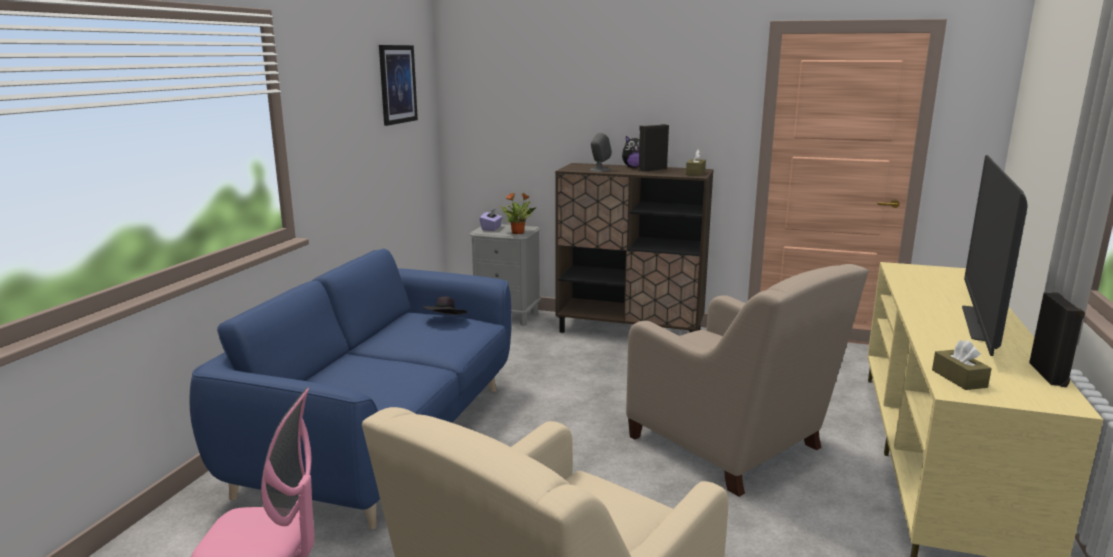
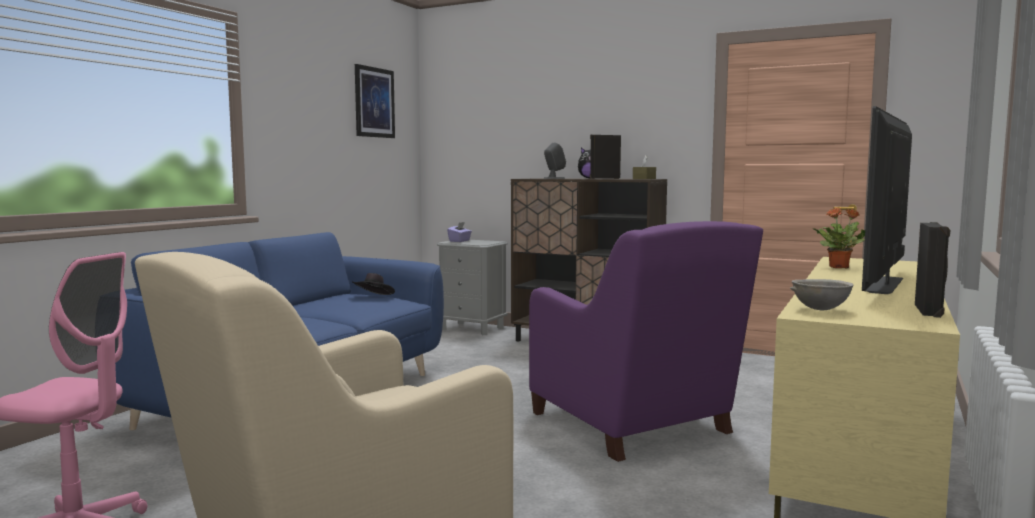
camera: 10 degrees right, 10 degrees down
(518, 233) = (481, 243): potted plant -> potted plant (839, 267)
(729, 445) = (633, 425): beige armchair -> purple armchair
(959, 378) = (819, 309): brown tissue box -> grey bowl

